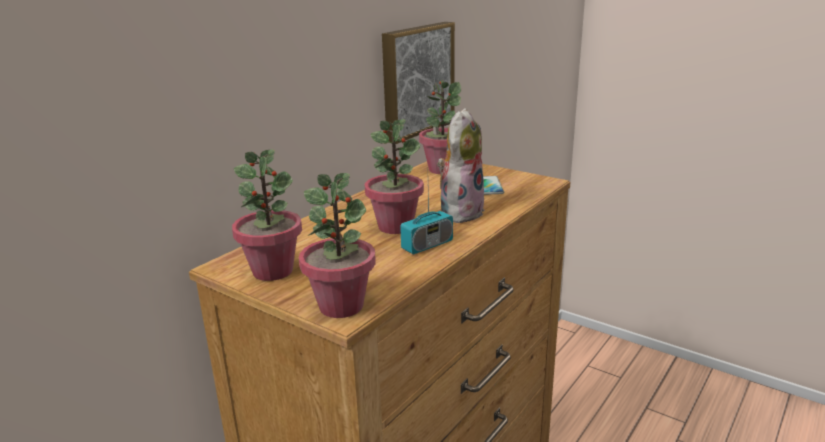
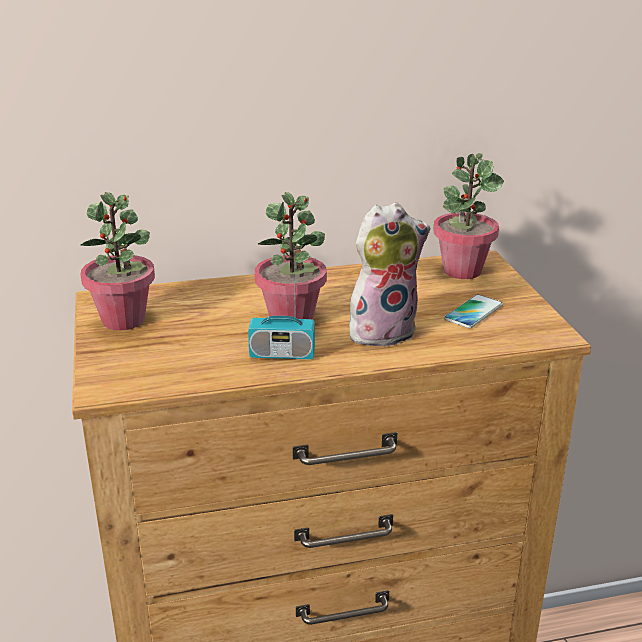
camera: 40 degrees right, 5 degrees up
(341, 306) = (114, 378): potted plant -> none
(416, 80) = (470, 143): picture -> none

